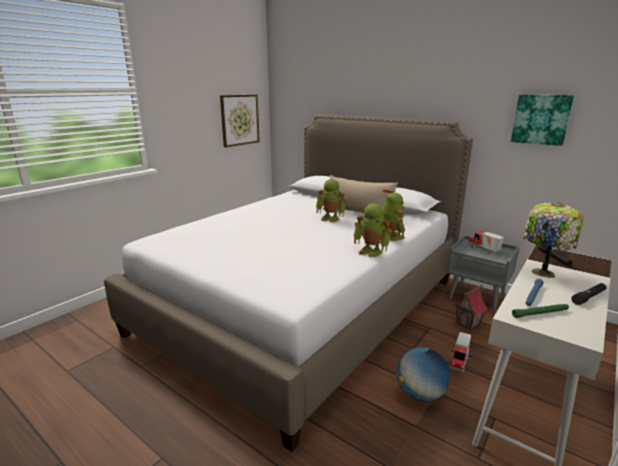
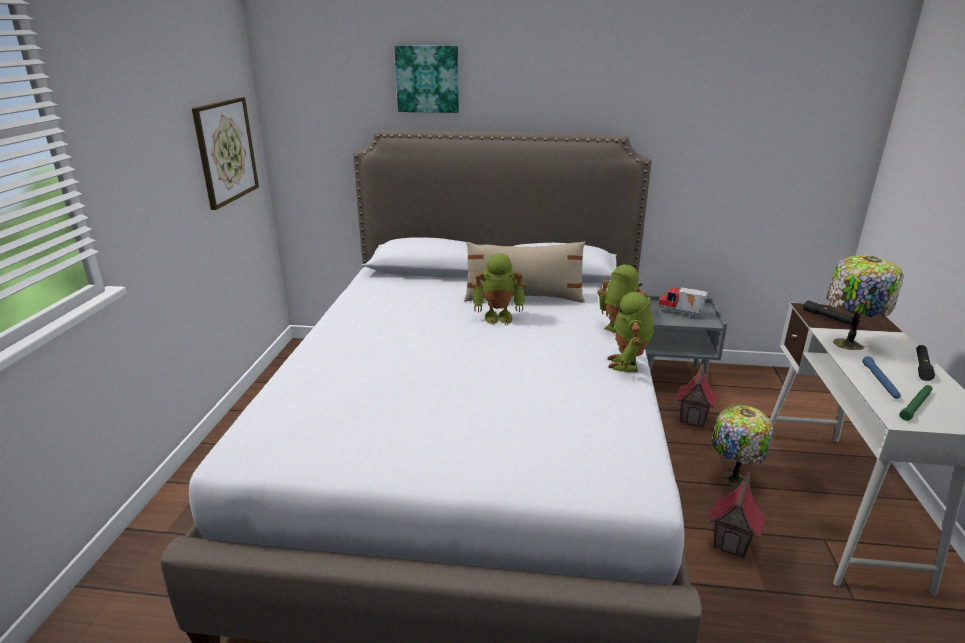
camera: 30 degrees left, 5 degrees up
(371, 251) = (628, 364): toy robot -> toy robot turned 90 degrees clockwise
(420, 394) = (732, 543): globe -> toy house
(460, 362) = (732, 479): toy truck -> table lamp
(541, 119) = (735, 127): picture -> picture (428, 79)

